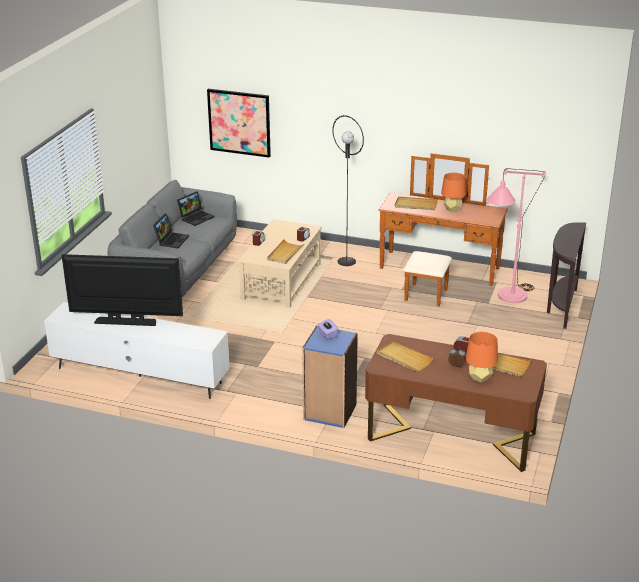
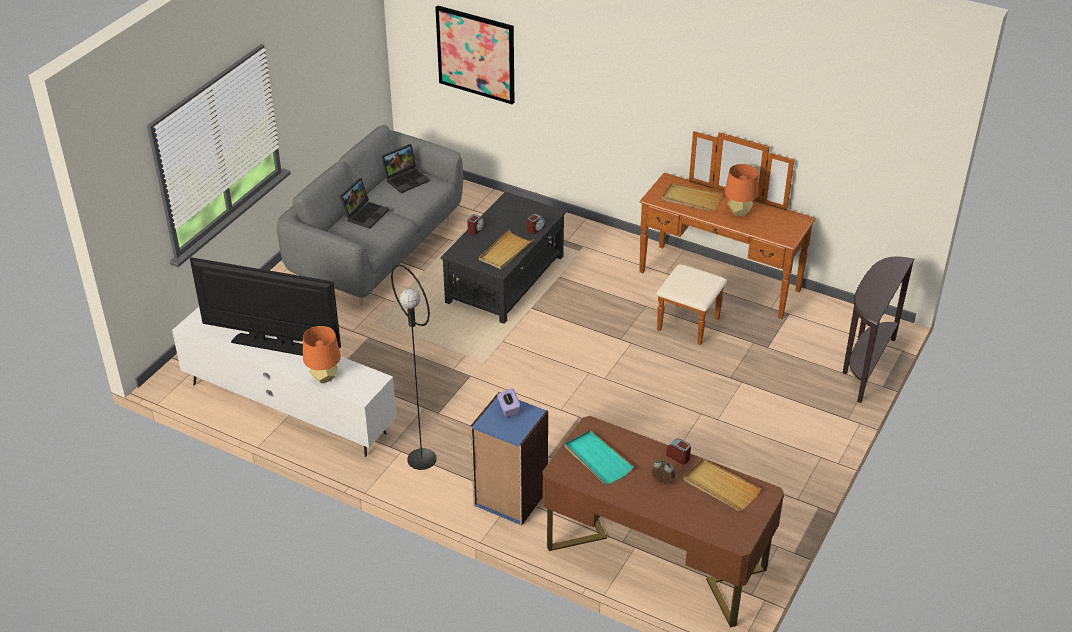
camera: 10 degrees right, 10 degrees up
(282, 281) = (506, 279): beige coffee table -> black coffee table
(346, 261) = (599, 256): black floor lamp -> black floor lamp (422, 459)
(404, 358) = (597, 459): beige tray -> turquoise tray
(480, 378) = (687, 506): orange table lamp -> orange table lamp (324, 377)
(507, 299) = (795, 343): pink floor lamp -> none

